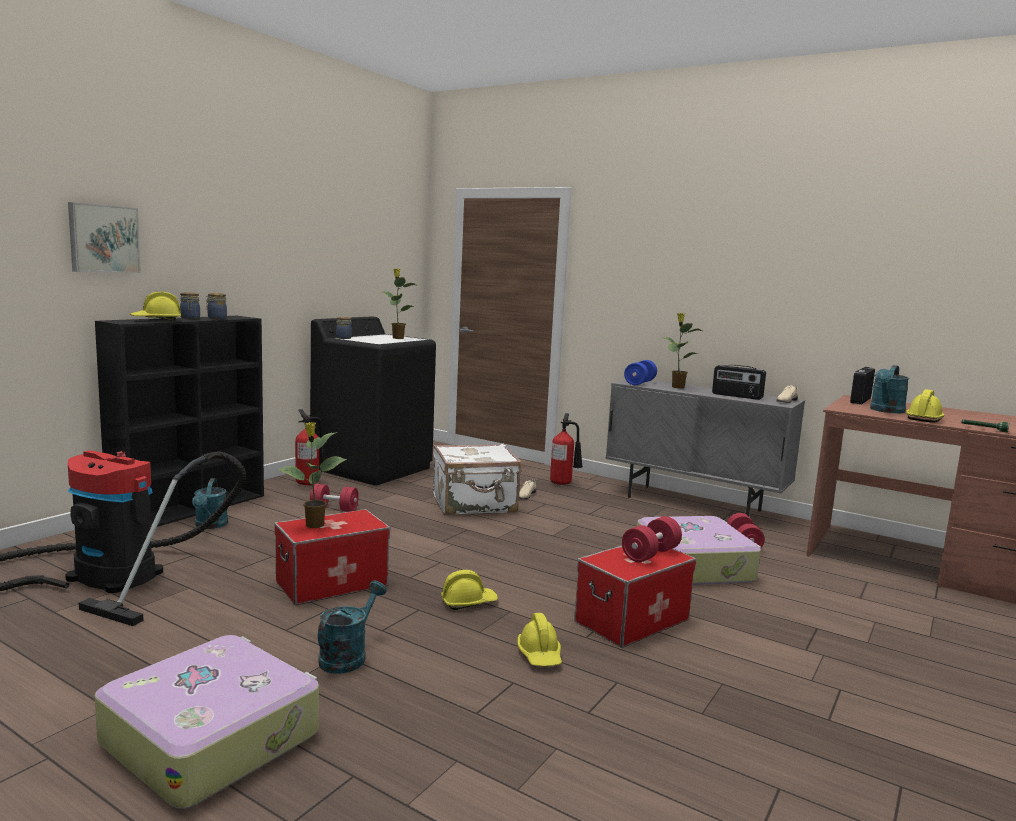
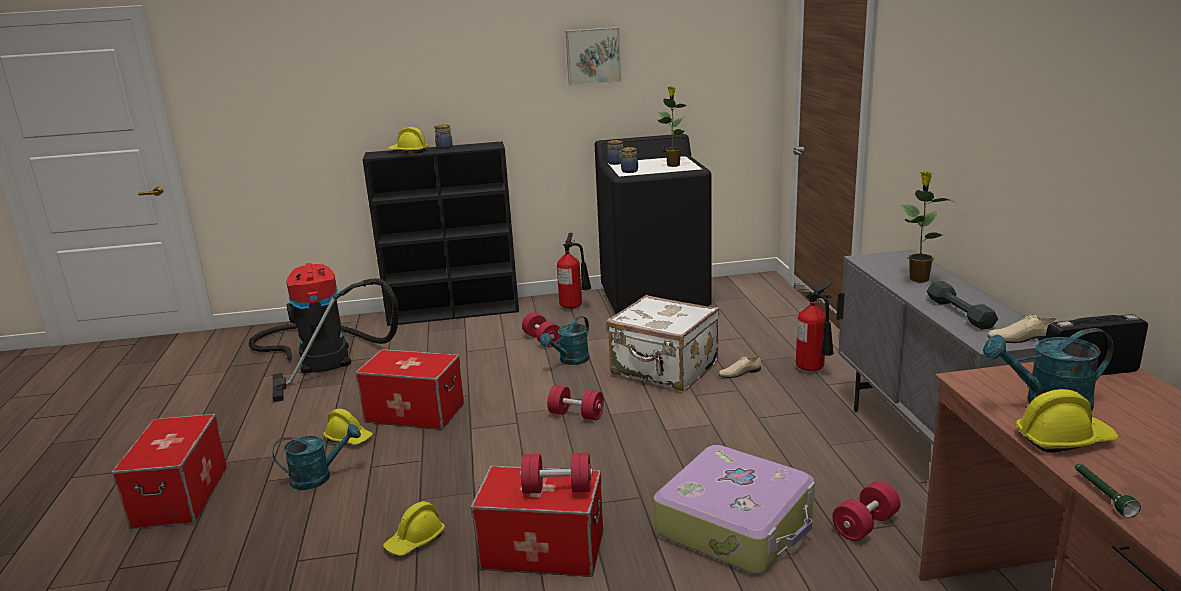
camera: 50 degrees right, 10 degrees up
(103, 239) = (371, 83): picture -> picture (593, 56)
(210, 525) = (439, 332): turquoise watering can -> turquoise watering can (570, 361)
(212, 737) = (180, 496): suitcase -> storage box
(216, 318) = (464, 148): jar -> jar (628, 171)
(314, 525) = (395, 360): potted plant -> none
(468, 602) = (463, 469): yellow hard hat -> yellow hard hat (349, 438)
(474, 545) = (576, 415): none -> red dumbbell
(640, 383) = (884, 262): blue dumbbell -> none
(737, 396) = (960, 313): radio -> grey dumbbell

